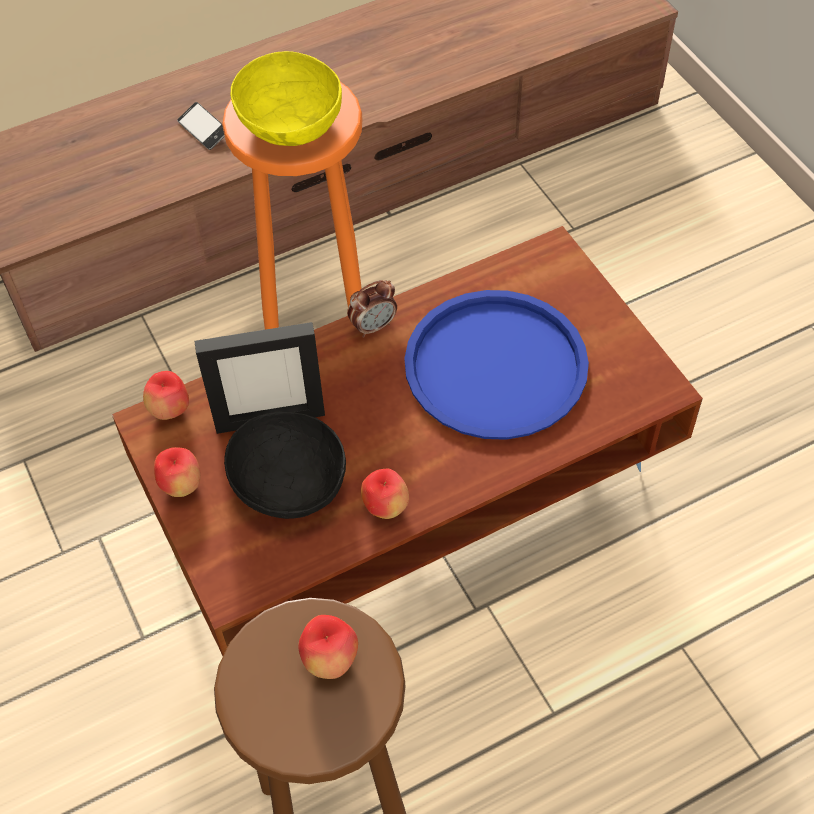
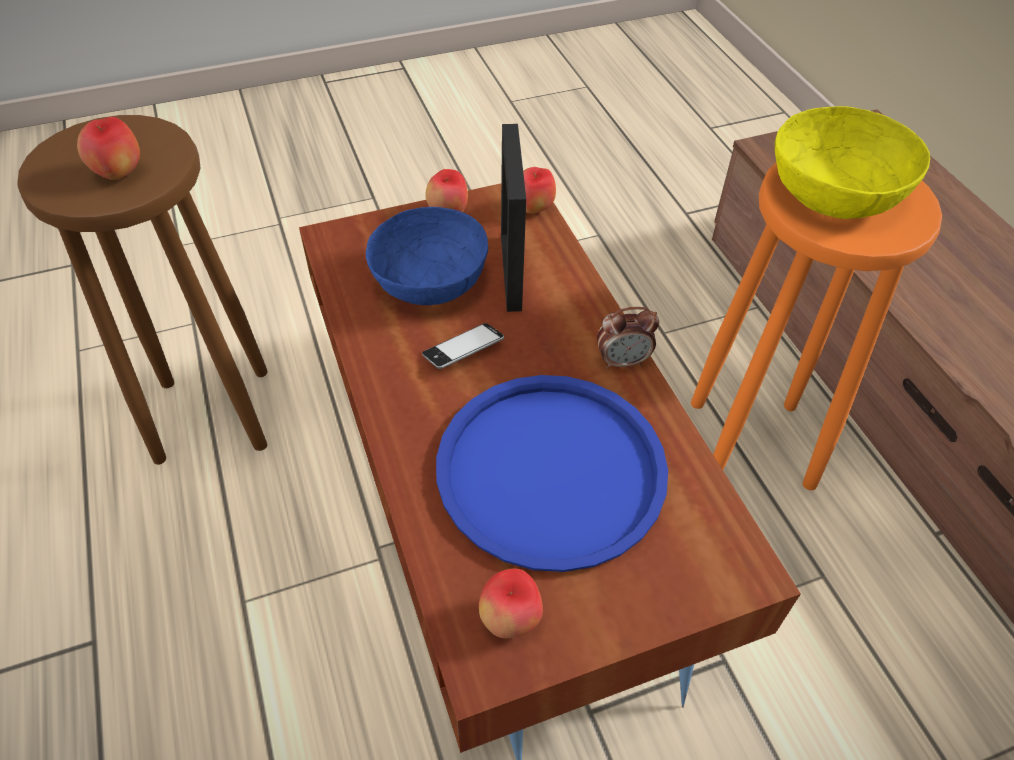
camera: 95 degrees right, 5 degrees down
(203, 130) = (949, 274): phone -> phone (463, 350)
(290, 484) = (430, 281): black bowl -> blue bowl
(373, 326) = (622, 361): alarm clock -> alarm clock turned 75 degrees counterclockwise
(385, 507) = (382, 347): apple -> apple (510, 619)

